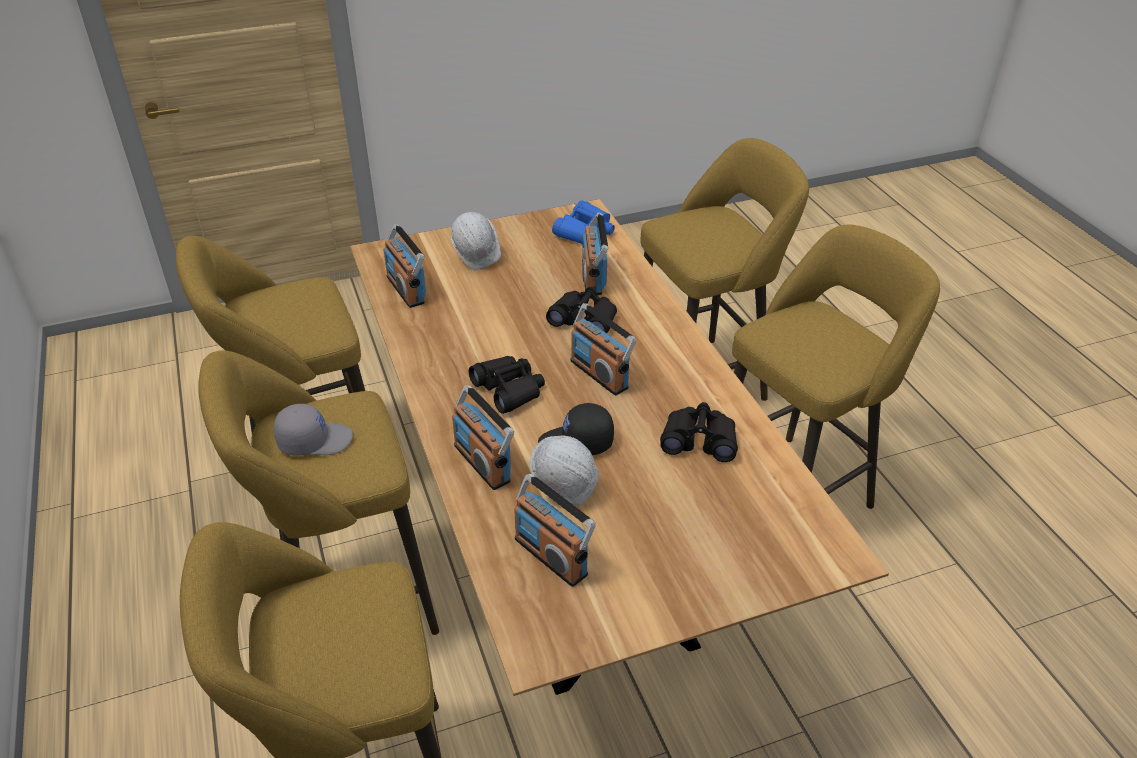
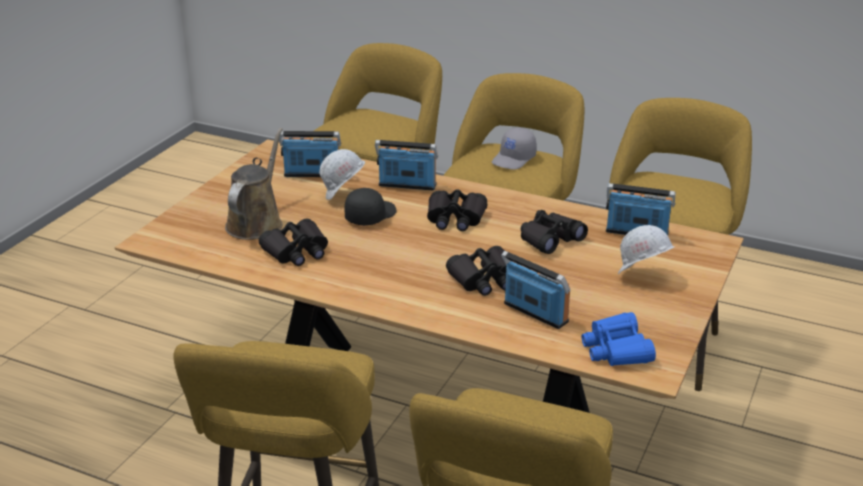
camera: 135 degrees right, 10 degrees down
(476, 322) = (550, 239): none -> black binoculars
(600, 374) = (415, 254): radio -> none
(699, 509) = (256, 223): none -> brown watering can

